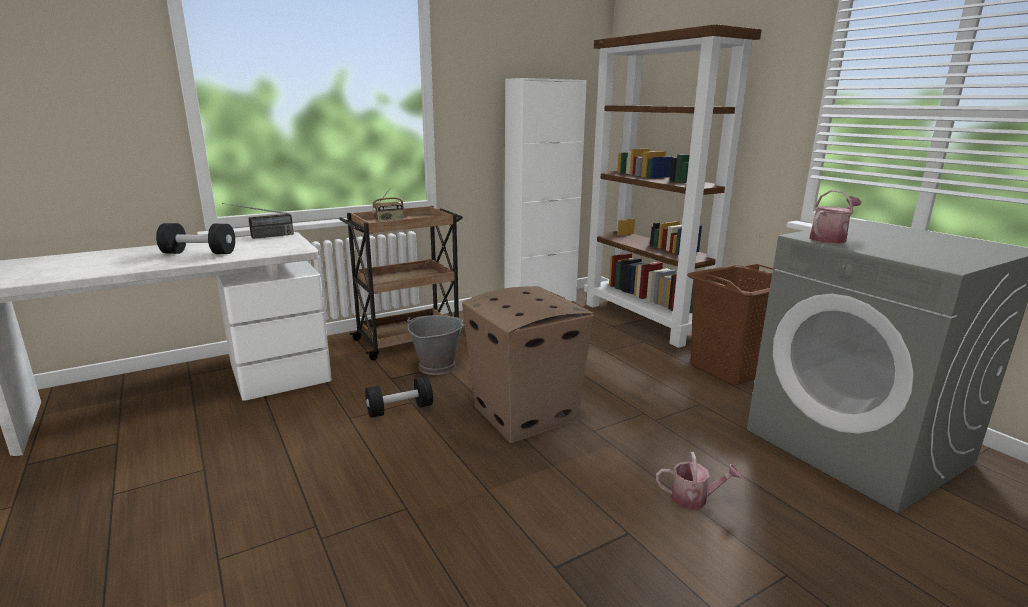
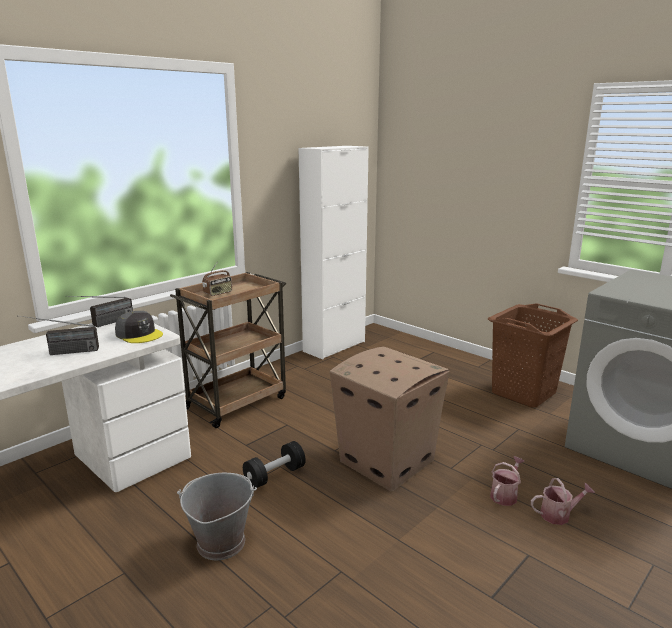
camera: 15 degrees left, 0 degrees up
(199, 253) = (61, 352): black dumbbell -> radio
(282, 246) = (139, 334): none -> grey cap
(436, 366) = (281, 426): grey bucket -> grey bucket (220, 542)
(646, 320) = (434, 354): brown bookcase -> none
(830, 238) = (627, 293): watering can -> watering can (505, 495)

